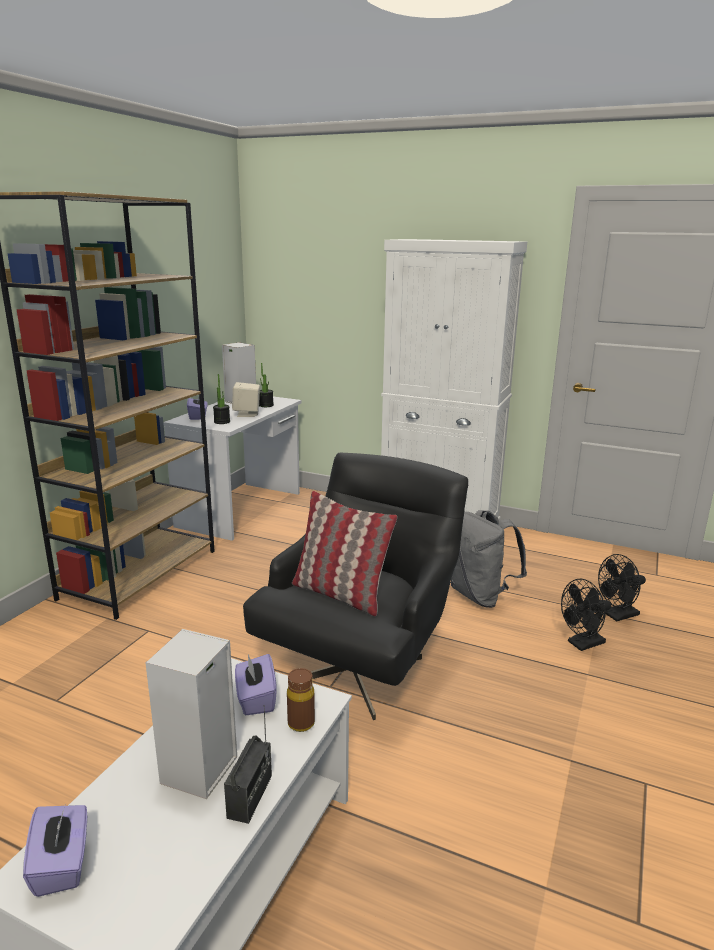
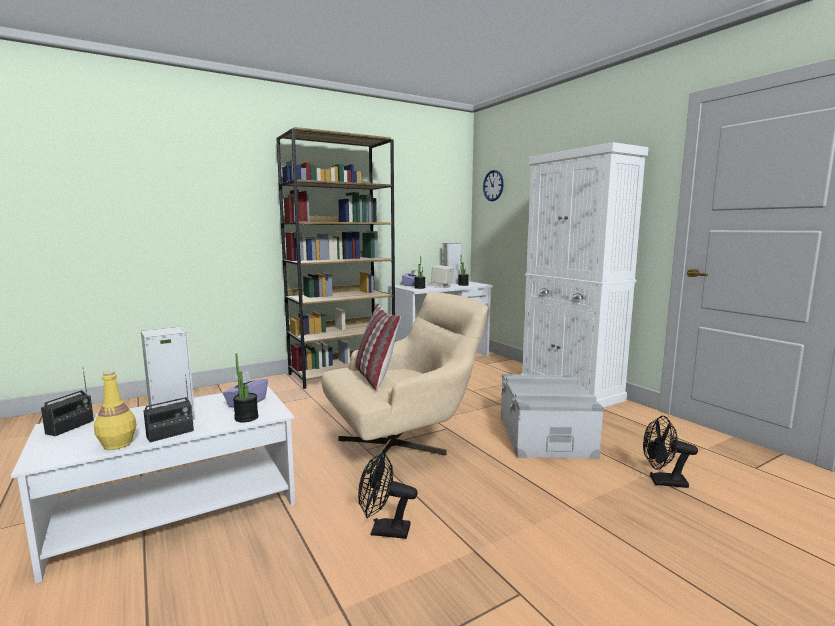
camera: 35 degrees right, 10 degrees down
(62, 865) = (70, 427): purple tissue box -> radio
(207, 851) = (117, 444): none -> yellow bottle
(285, 257) = (493, 185): none -> wall clock
(301, 723) = (246, 418): brown bottle -> potted plant
(361, 660) = (404, 443): black armchair -> beige armchair
(481, 596) = (545, 435): grey backpack -> grey storage box
(582, 644) = (595, 488): black fan -> black fan (384, 530)

